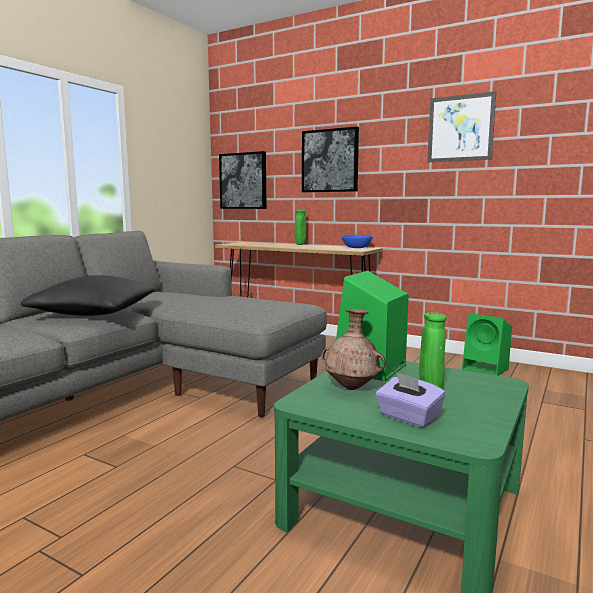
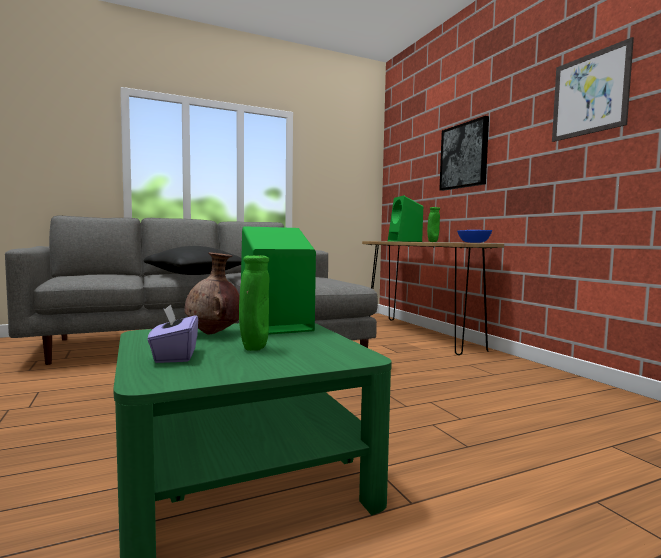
camera: 35 degrees right, 5 degrees down
(243, 181) = (401, 185): picture -> none
(486, 369) = (593, 397): green speaker -> green speaker (405, 241)

